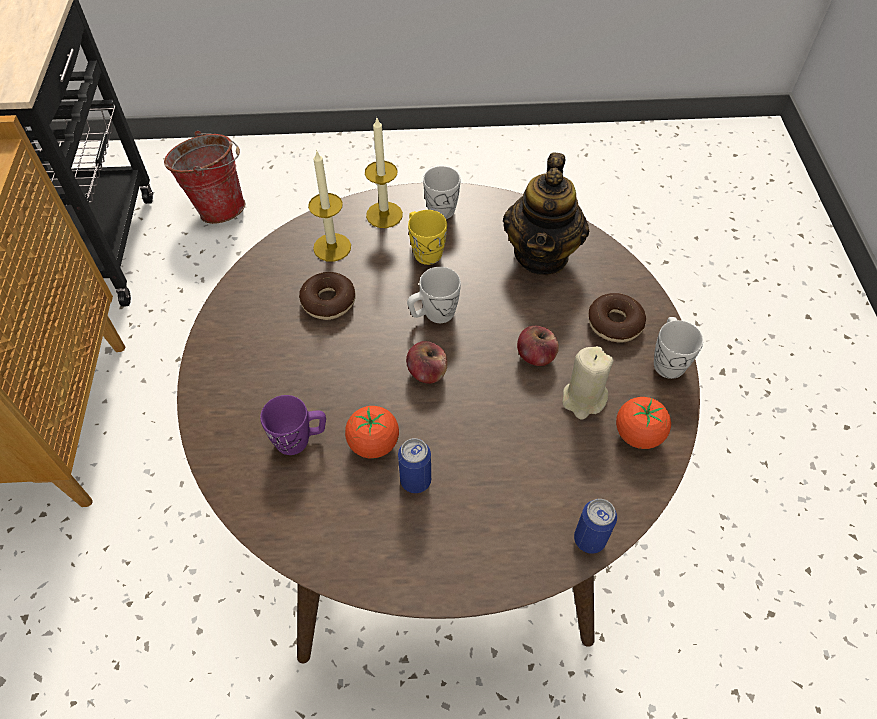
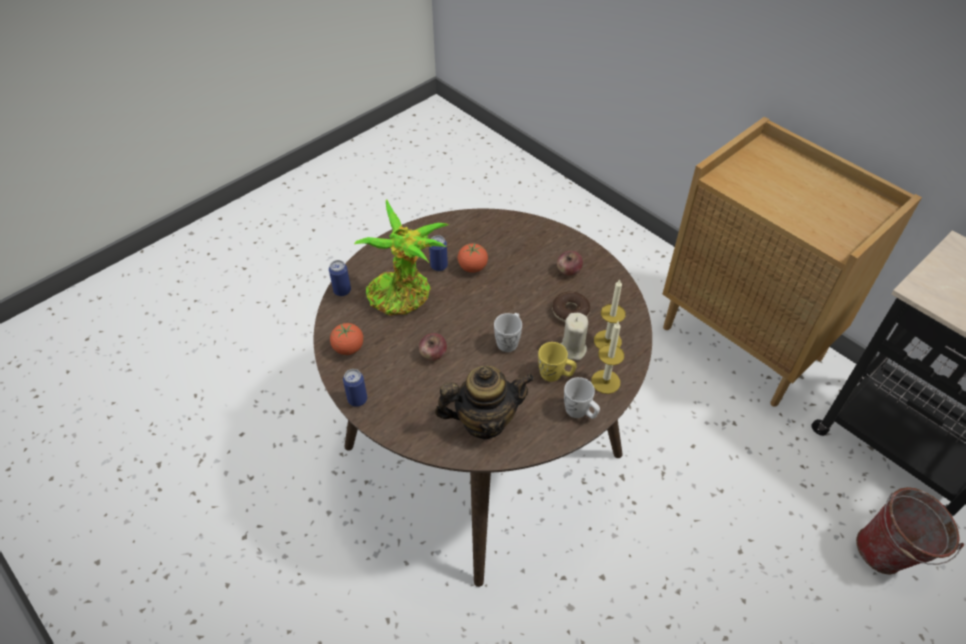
camera: 140 degrees right, 5 degrees down
(300, 439) = (506, 249): purple mug -> none
(427, 372) = (481, 311): apple -> apple (568, 271)
(506, 465) = (403, 296): none -> potted plant
(542, 254) = (484, 421): teapot -> teapot turned 105 degrees clockwise
(583, 399) = (389, 348): beige candle -> beige candle (572, 349)
(614, 323) = (403, 403): donut -> none
(667, 360) = (357, 399): white mug -> can

